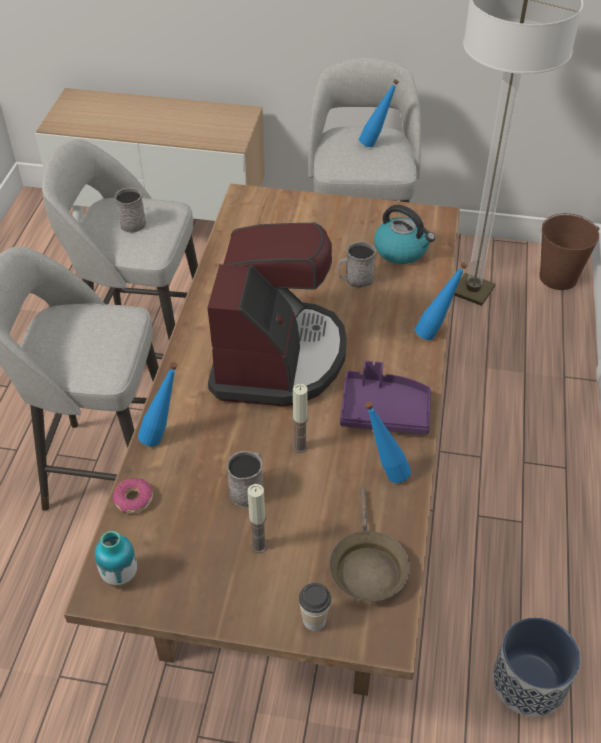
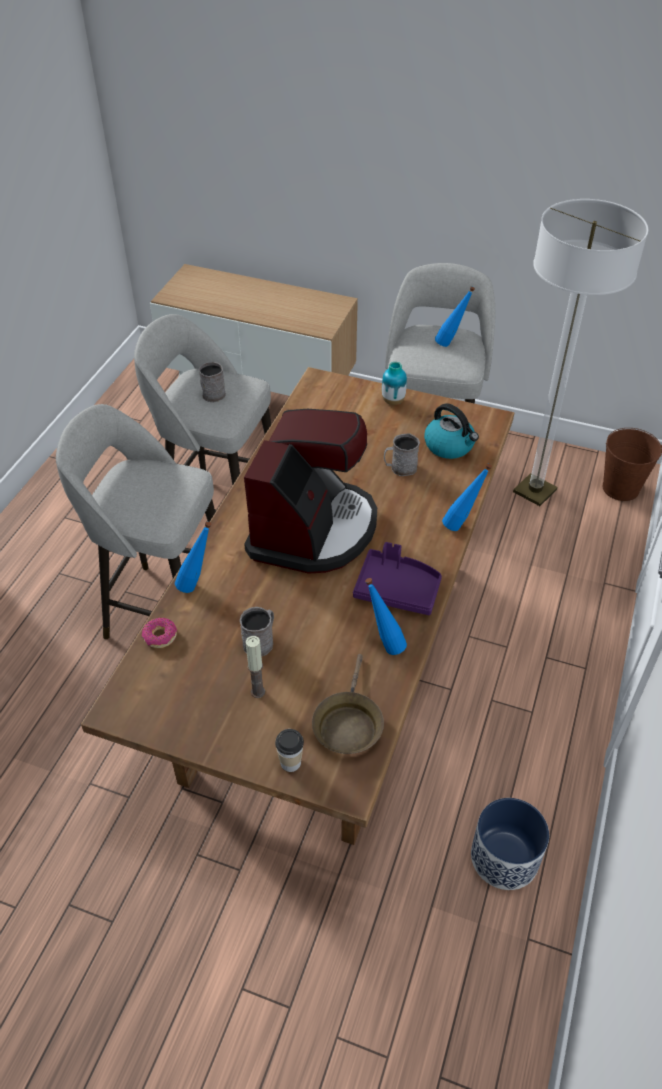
camera: 10 degrees right, 0 degrees up
(120, 576) = (134, 700): vase -> vase (393, 401)
(300, 447) = (314, 611): candle -> none

